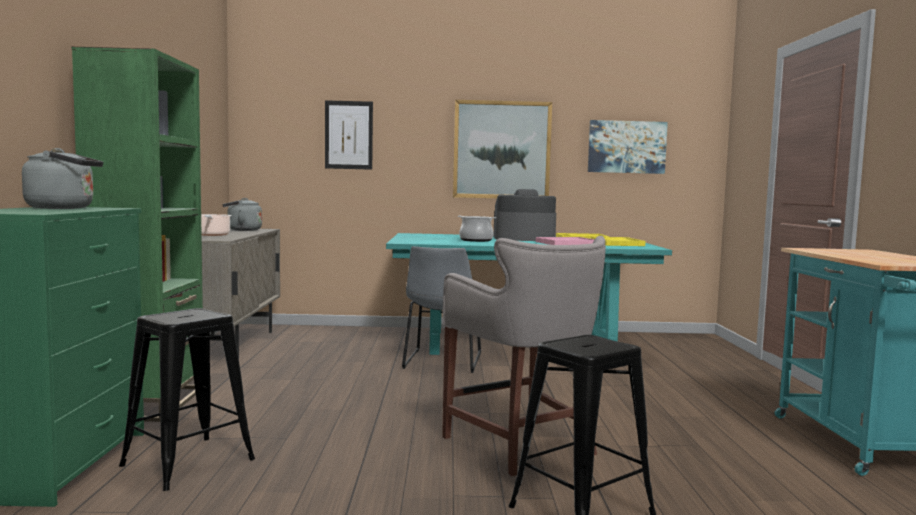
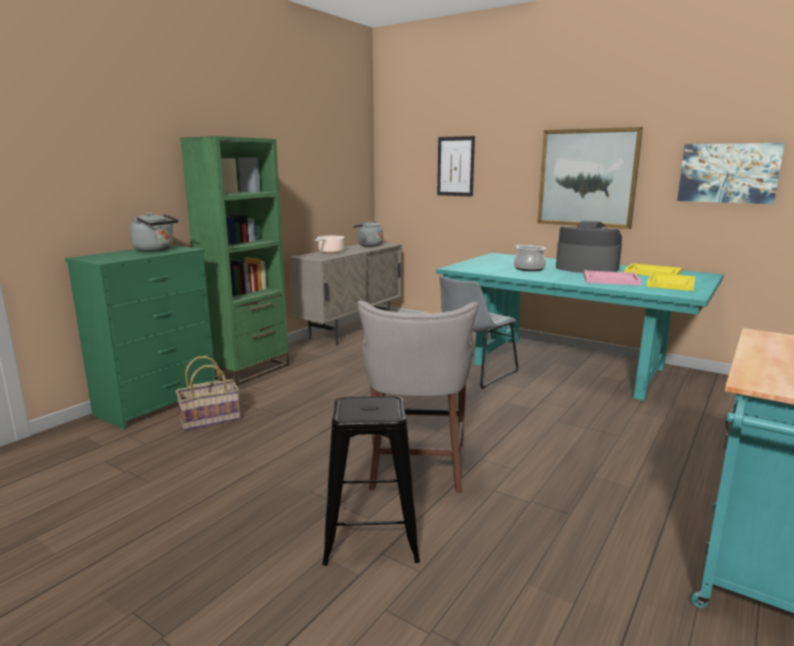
camera: 35 degrees right, 10 degrees up
(188, 462) = (210, 419): black stool -> basket

